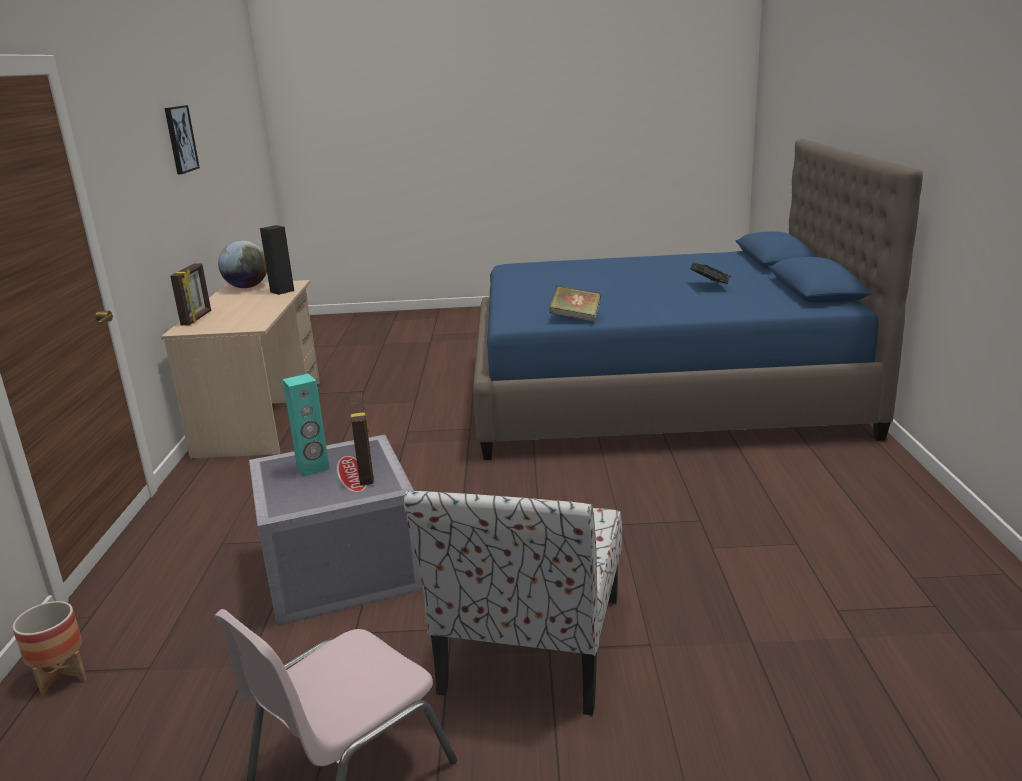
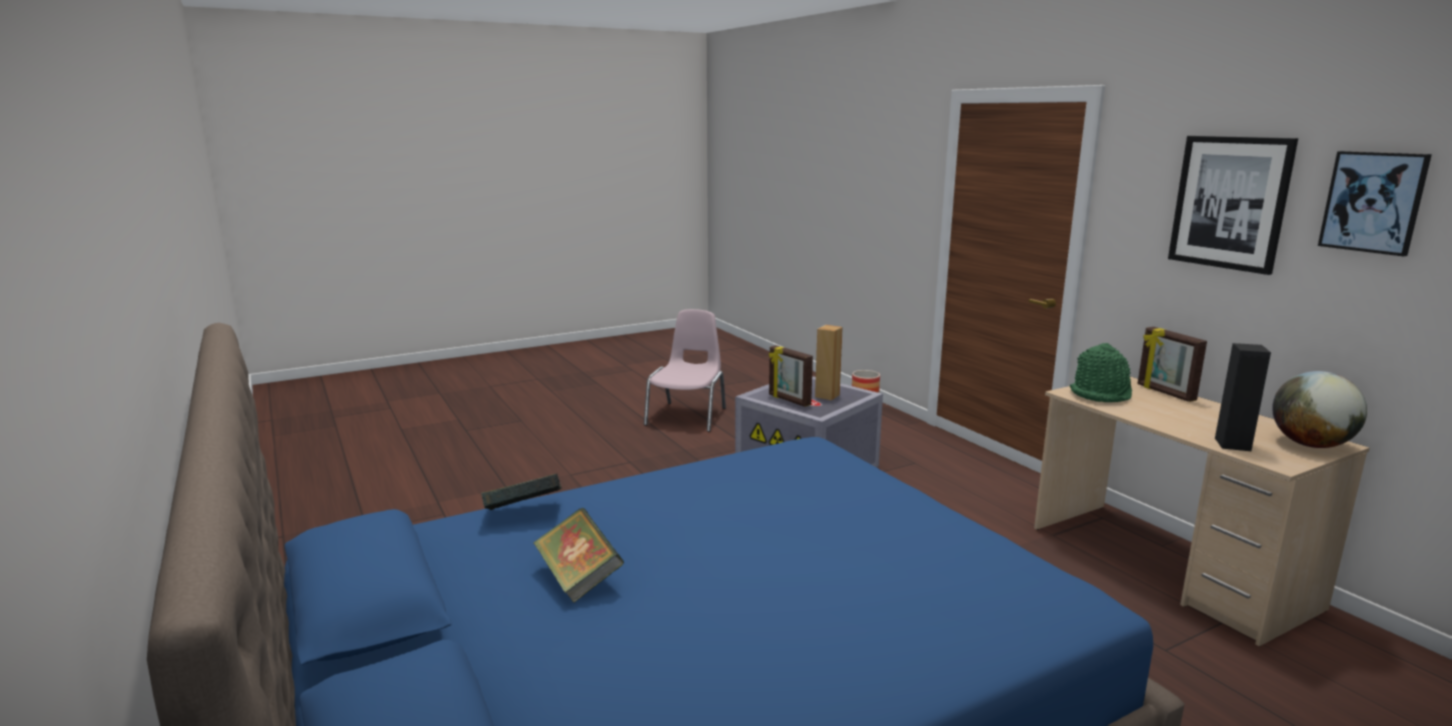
camera: 150 degrees right, 5 degrees down
(145, 158) = (1230, 202): none -> picture
(238, 323) = (1100, 394): none -> green hat
(313, 468) = (827, 396): turquoise speaker -> brown speaker
(531, 647) = (641, 460): chair -> none
(575, 318) = (741, 462): book -> book (524, 514)

